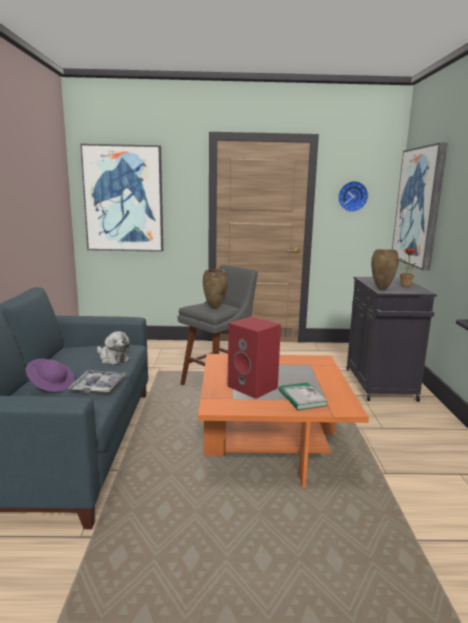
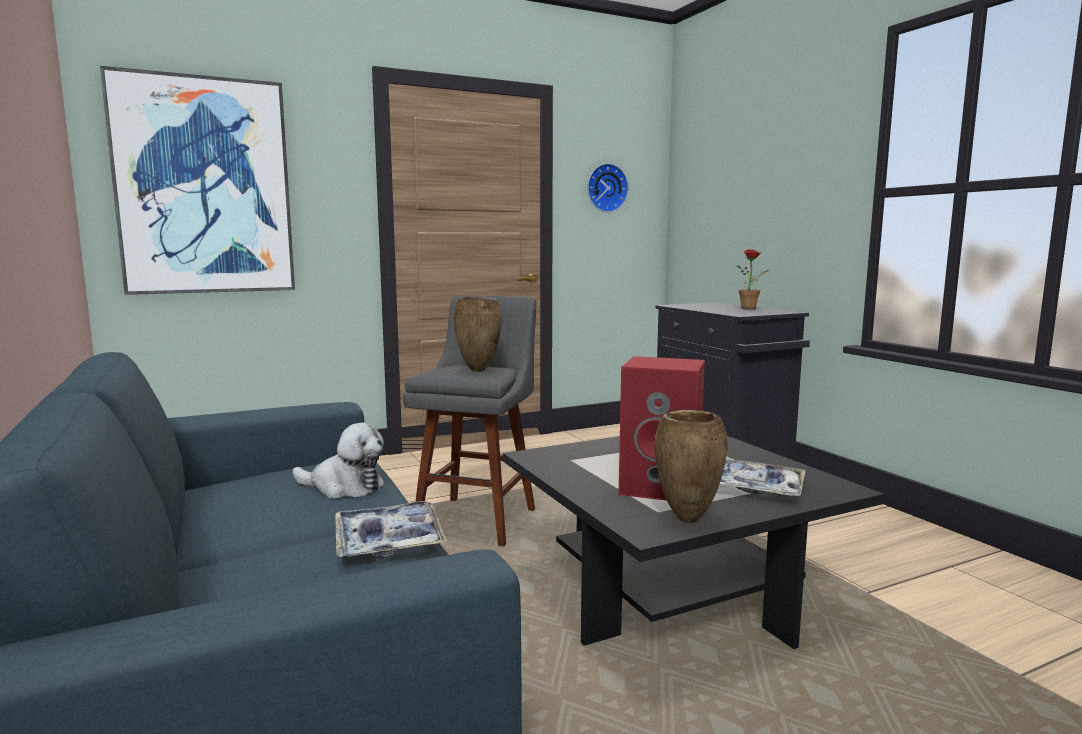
camera: 25 degrees left, 5 degrees down
(52, 385) = (271, 562): purple hat -> none
(272, 444) = (672, 594): orange coffee table -> black coffee table
(302, 398) = (757, 488): book -> tray
(381, 289) = (731, 313): brown vase -> brown vase (686, 519)
(419, 207) = (717, 198): picture -> none

